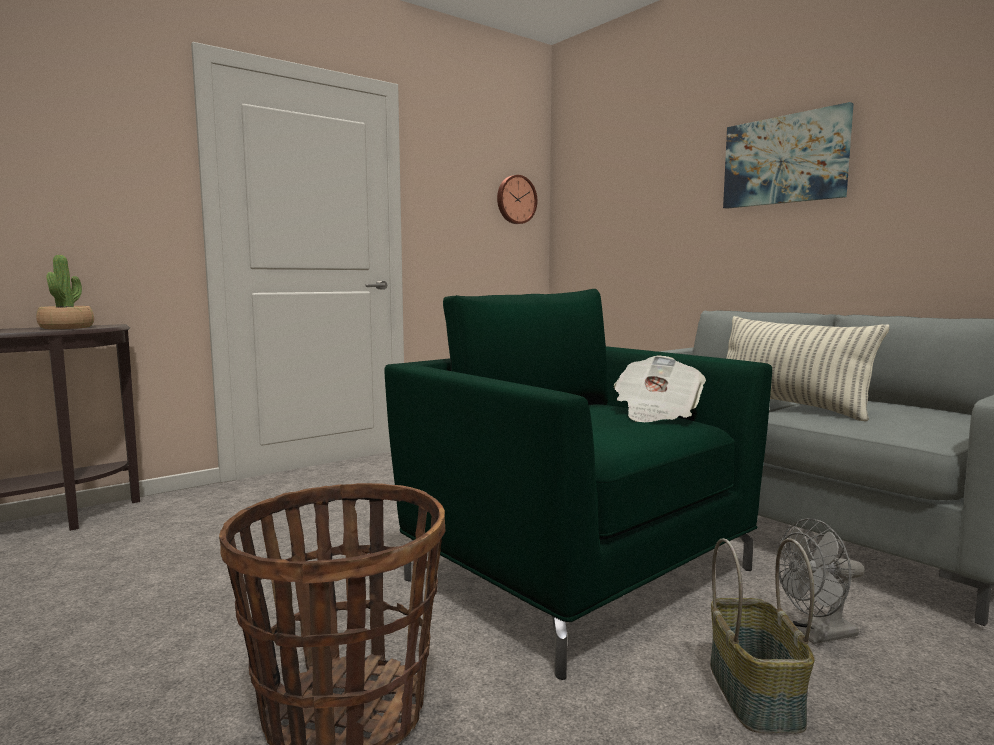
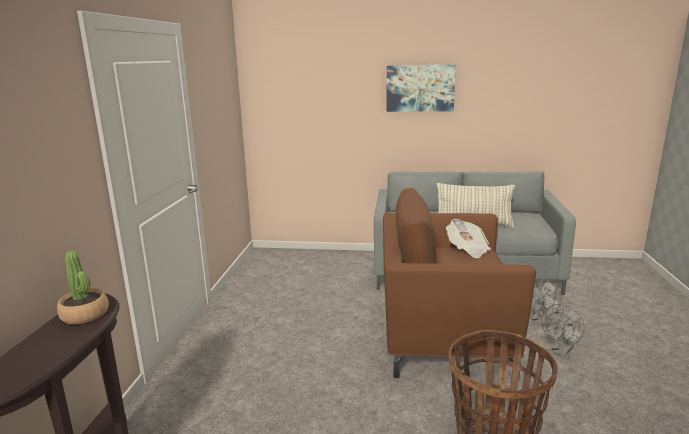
camera: 45 degrees left, 10 degrees up
(515, 200) = (230, 98): wall clock -> none
(576, 571) = (442, 335): green armchair -> brown armchair
(756, 694) = (560, 351): basket -> grey fan

